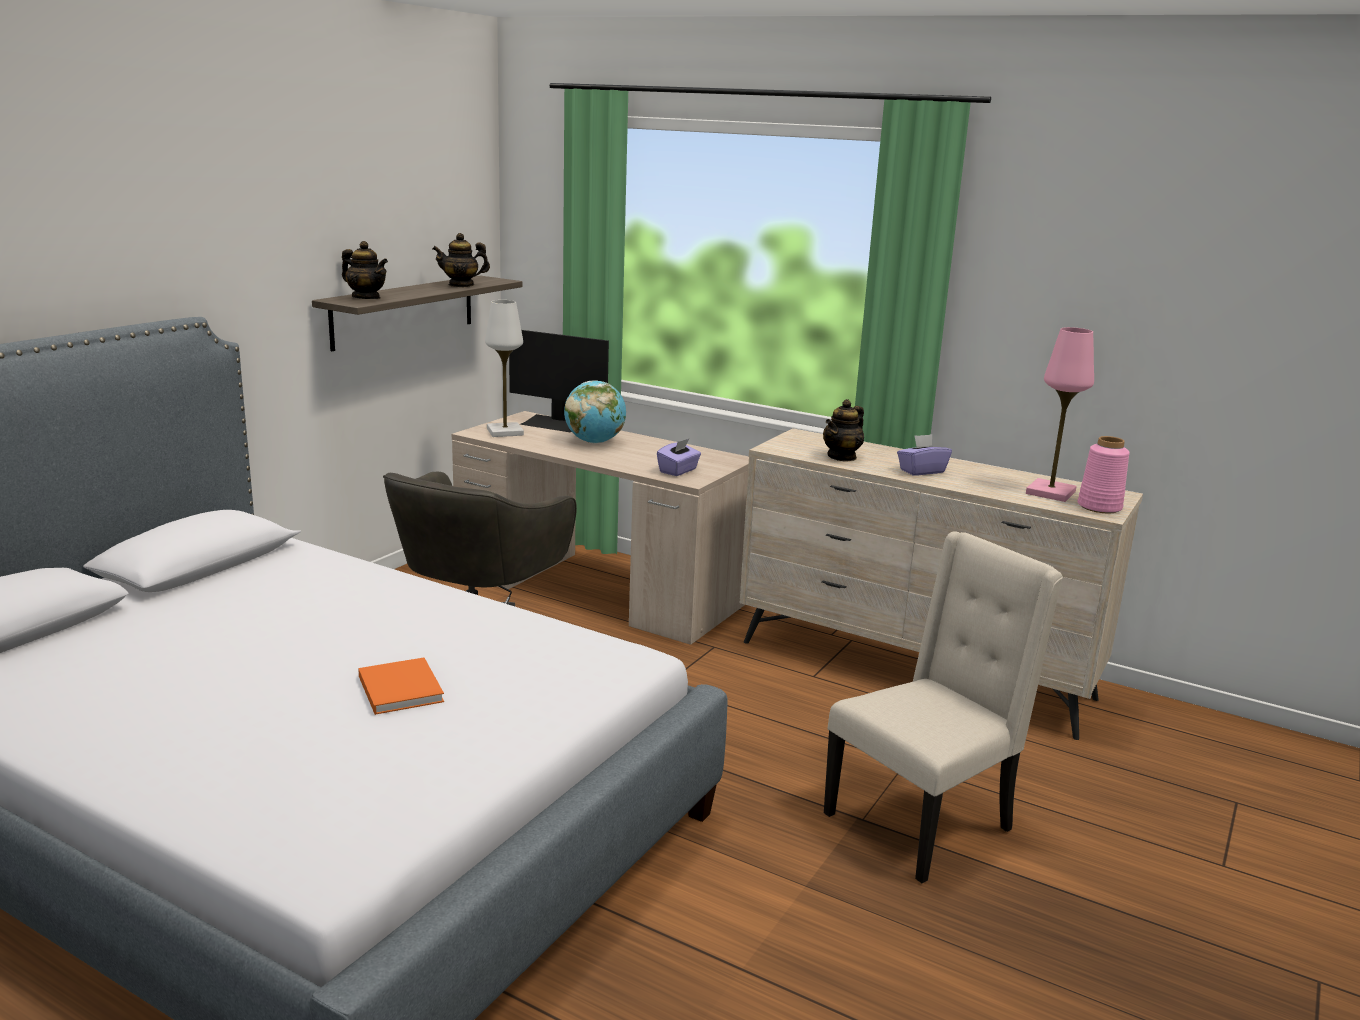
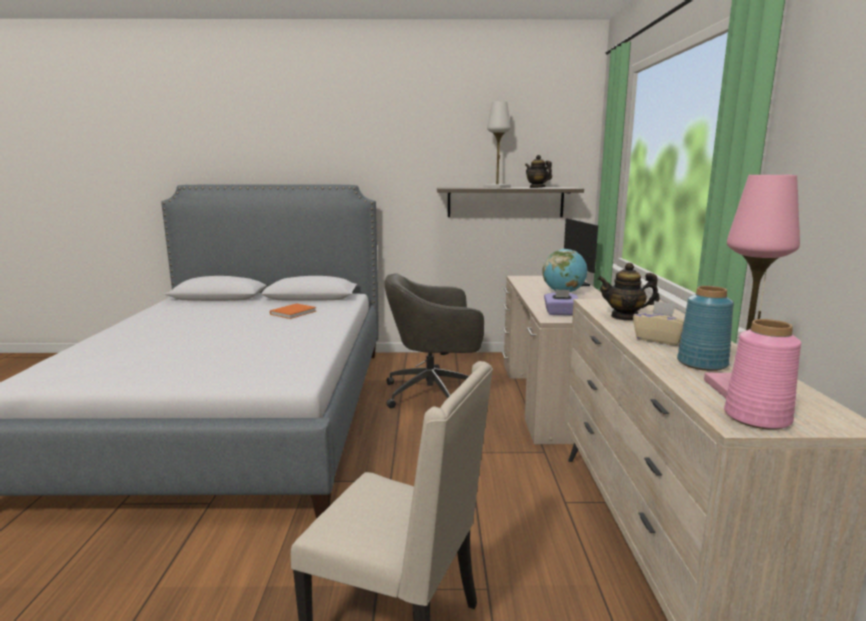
camera: 60 degrees right, 5 degrees down
(366, 298) = (461, 187): teapot -> none
(400, 687) = (212, 348): orange book -> orange book (294, 312)
(505, 432) = (533, 280): white table lamp -> white table lamp (497, 187)
(921, 471) = (659, 339): purple tissue box -> beige tissue box
(991, 481) = (703, 363): none -> blue vase

